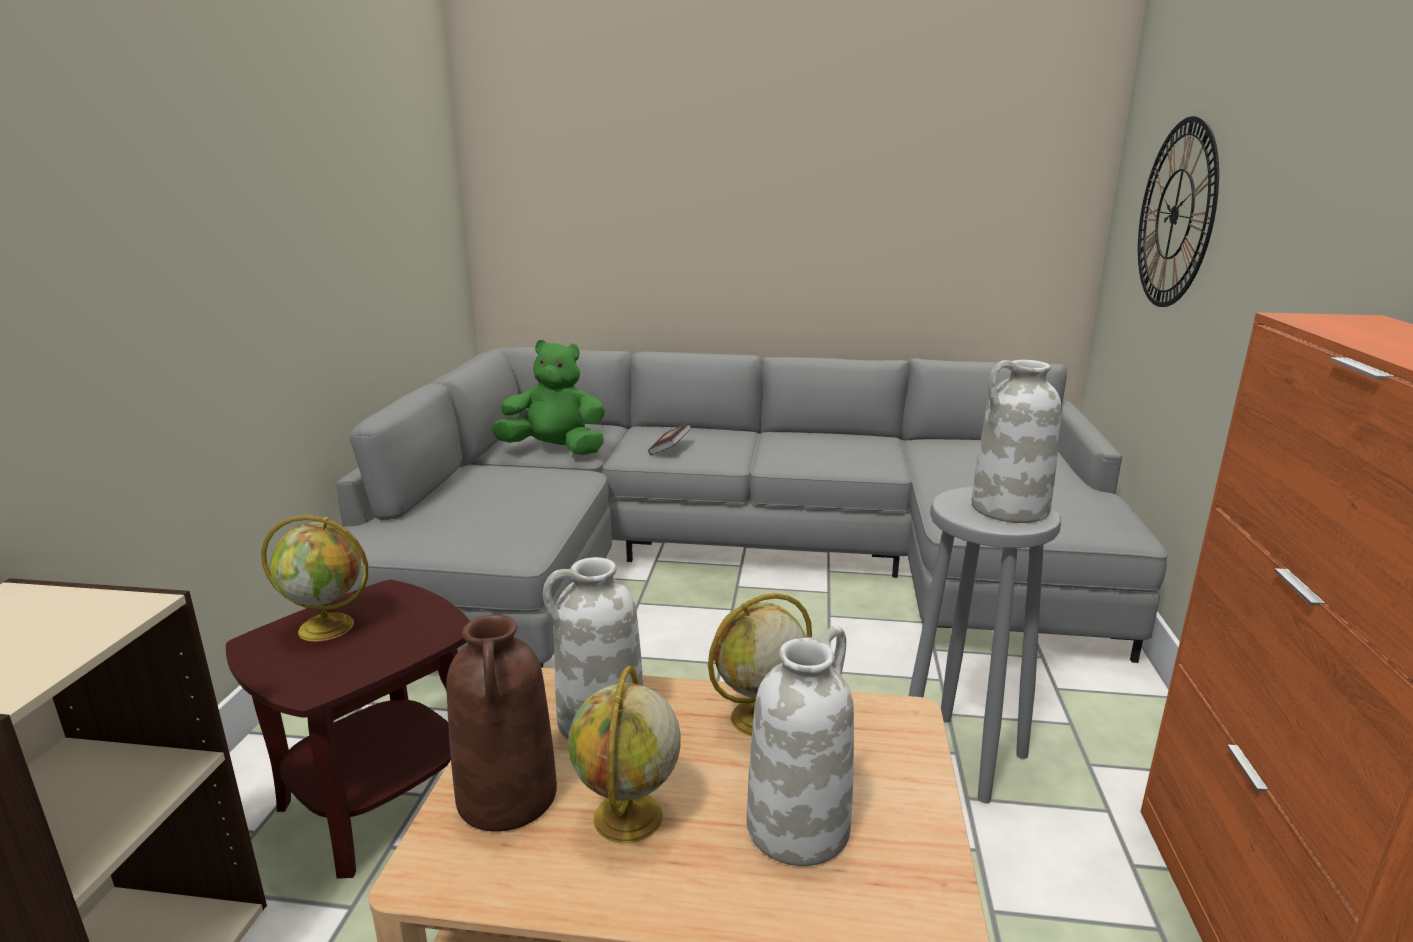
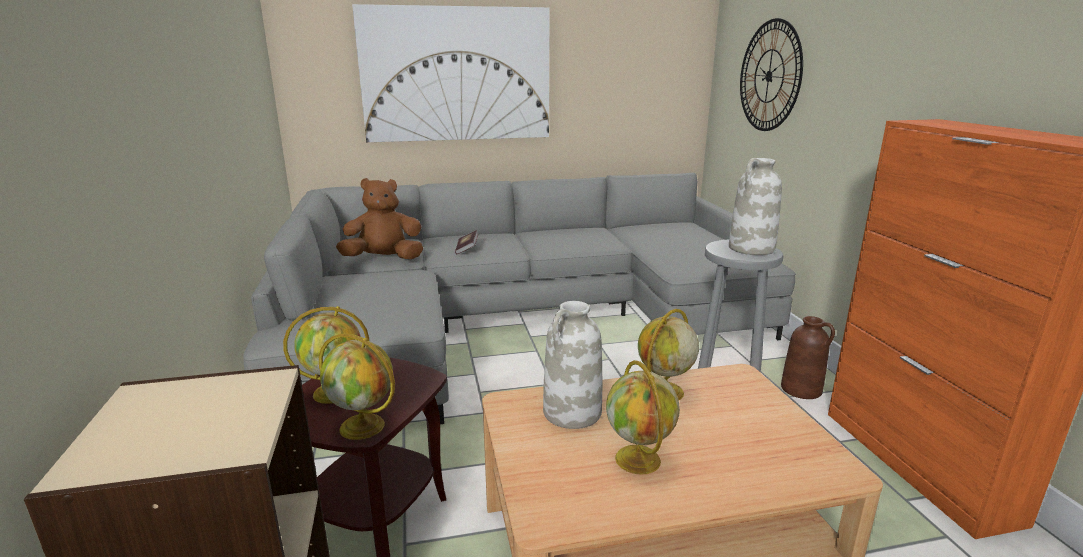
camera: 20 degrees left, 0 degrees up
(317, 681) = (363, 427): none -> globe
(508, 797) = (554, 467): brown vase -> brown vase (802, 389)
(555, 450) = (384, 259): green plush toy -> brown plush toy
(697, 201) = (456, 75): none -> picture
(798, 825) = (734, 441): white vase -> none

